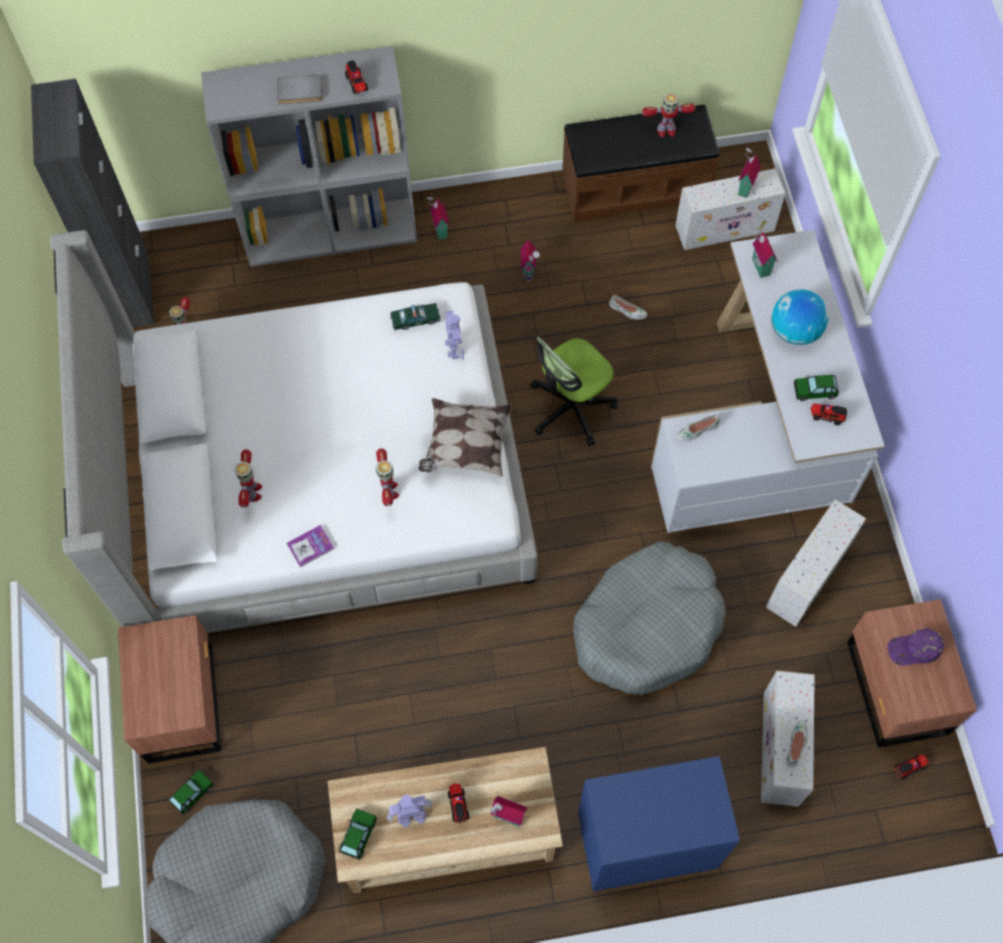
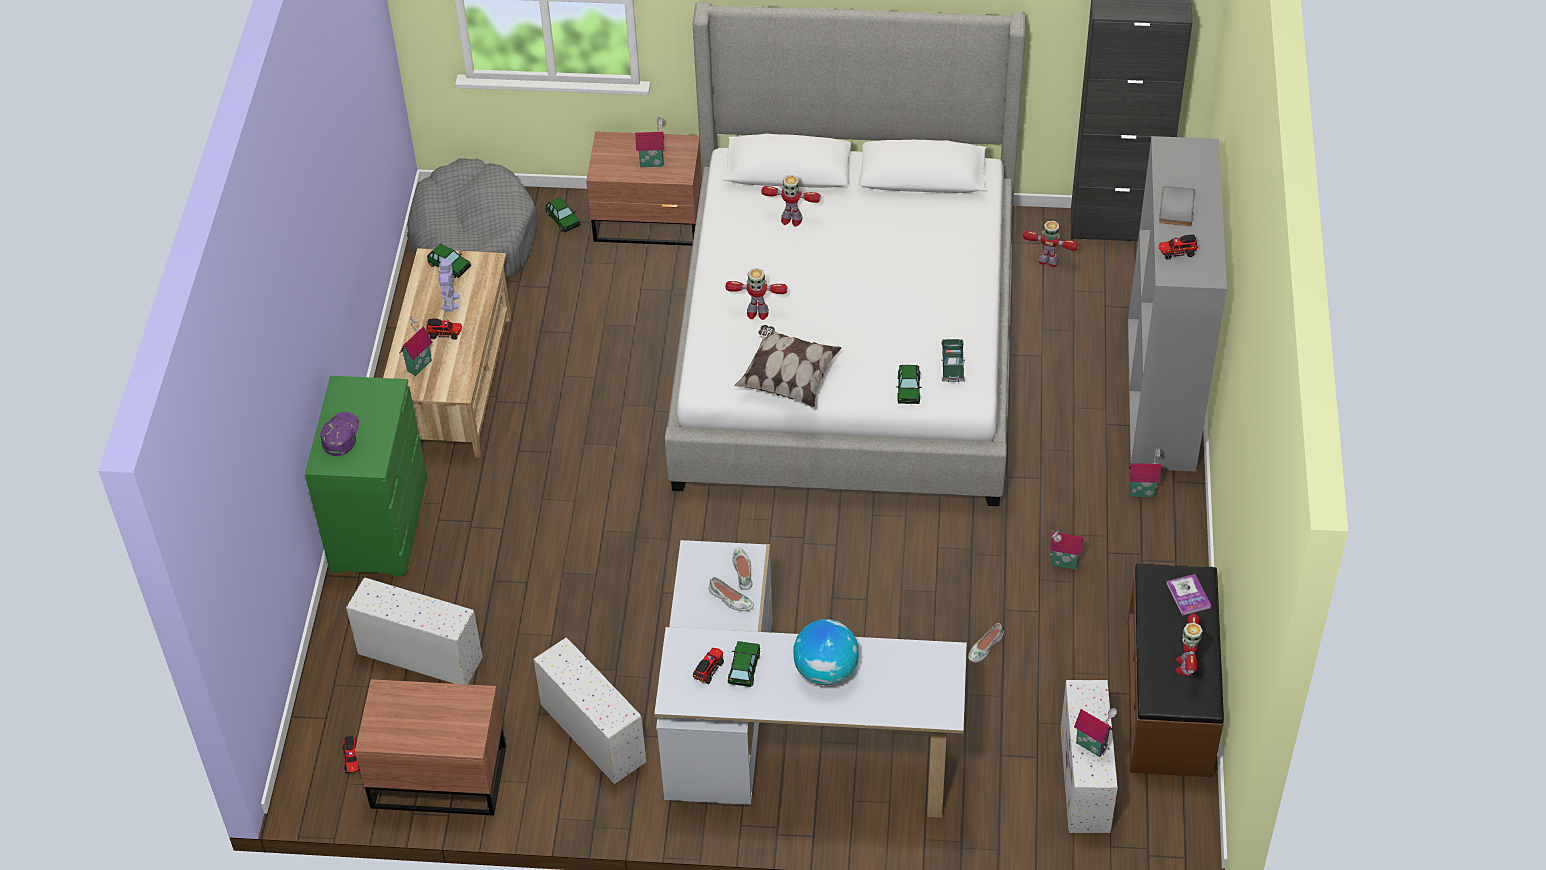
camera: 105 degrees right, 15 degrees down
(310, 546) = (720, 251): book -> book (1188, 595)
(454, 347) = (908, 389): toy robot -> toy car
(571, 408) = (868, 565): office chair -> none
(645, 841) = (379, 524): blue dresser -> green dresser
(647, 625) = (591, 575): grey dog bed -> none
(759, 267) = (923, 660): toy house -> toy house (652, 162)
(796, 745) = (393, 605): white shoe -> white shoe (730, 599)
(914, 649) = (438, 716): purple cap -> purple cap (340, 435)

